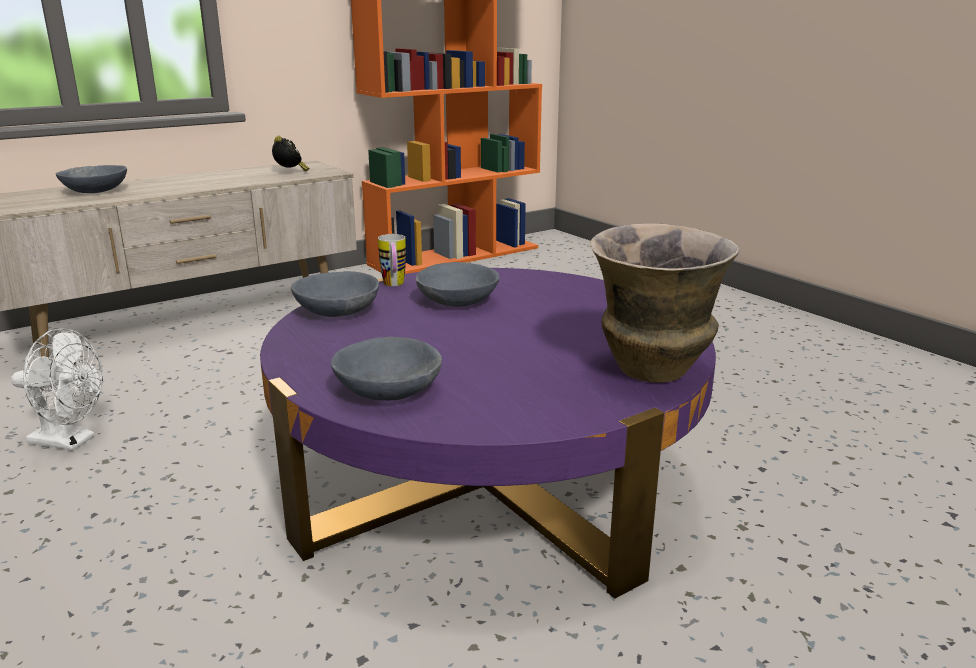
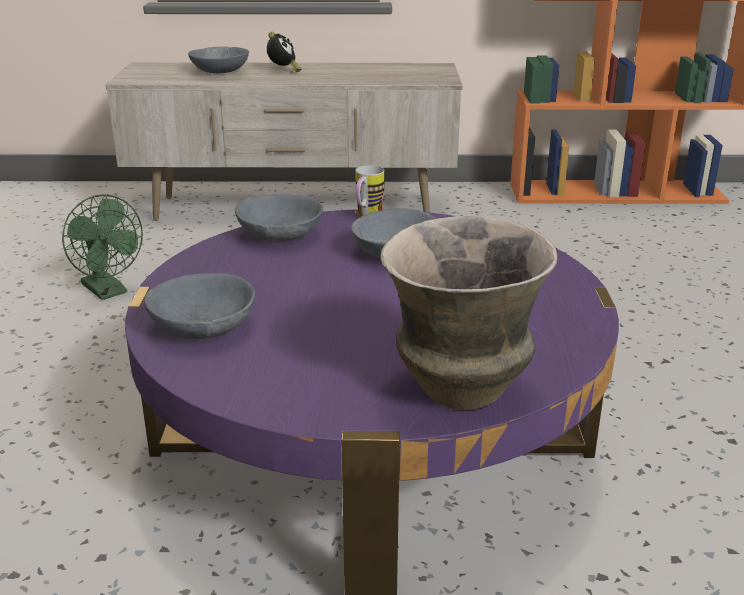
camera: 35 degrees right, 5 degrees up
(70, 441) = (108, 291): white fan -> green fan
(290, 172) = (405, 75): alarm clock -> alarm clock (283, 71)

